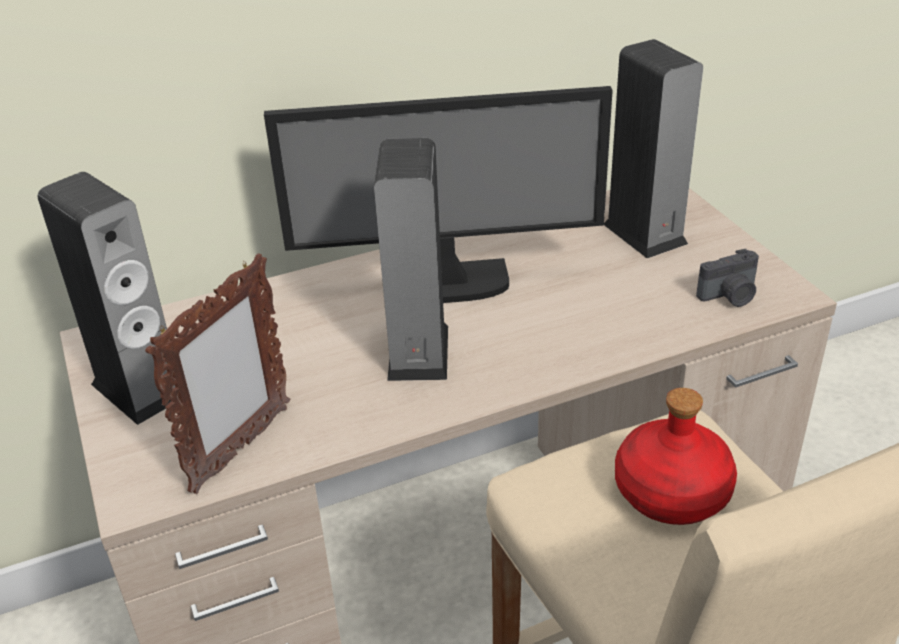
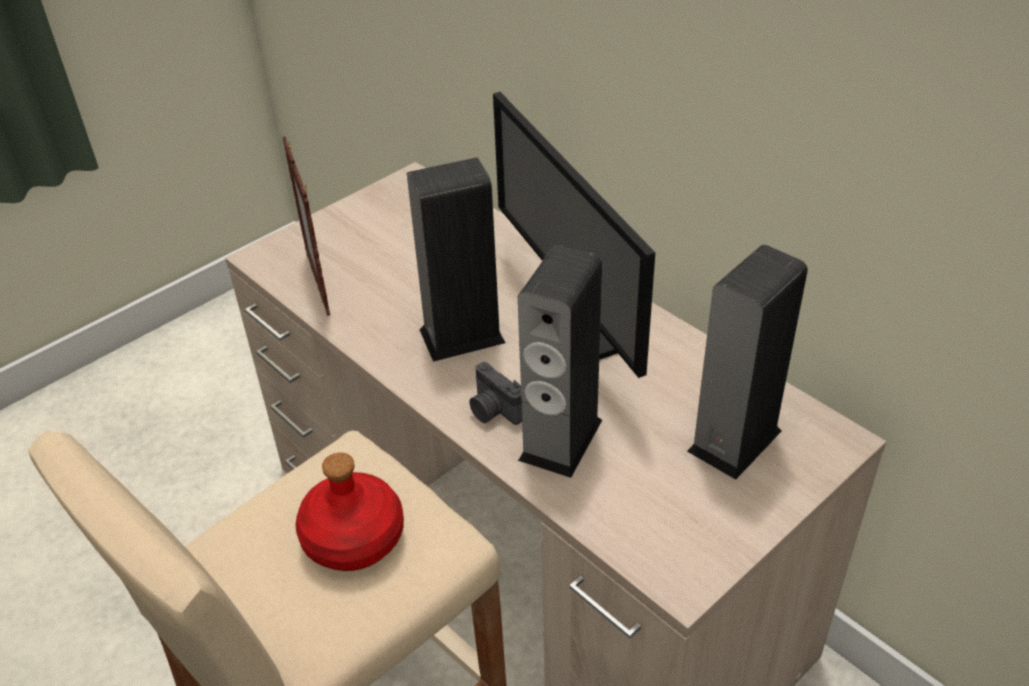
camera: 70 degrees right, 5 degrees up
(140, 389) = (366, 218): speaker -> speaker (560, 440)
(240, 449) = (318, 284): picture frame -> picture frame turned 60 degrees clockwise
(730, 296) = (649, 529): camera -> camera (493, 411)

